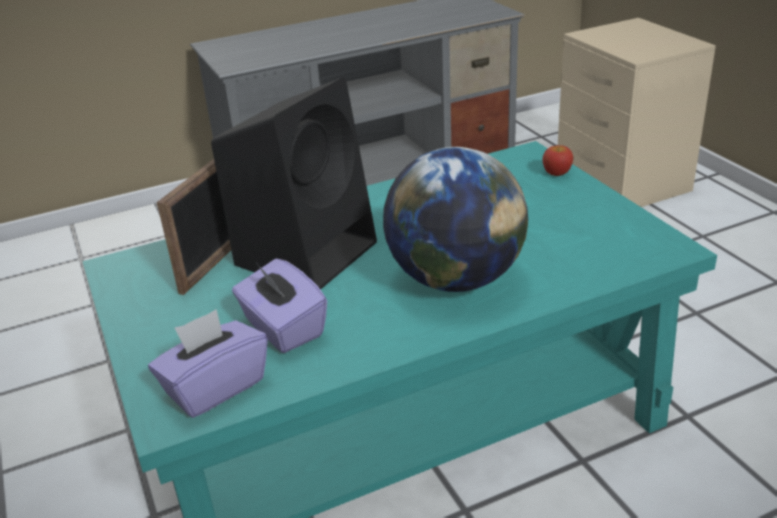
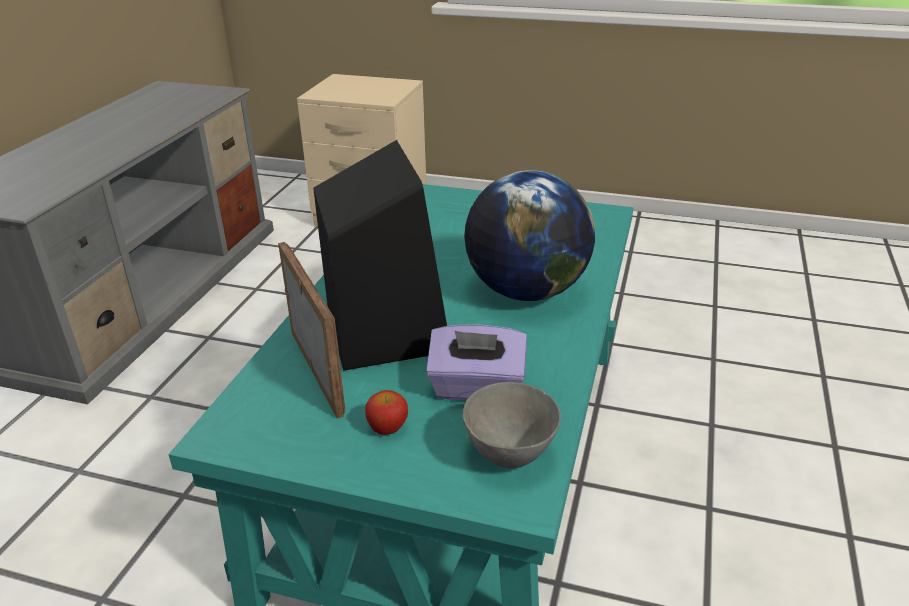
camera: 50 degrees left, 0 degrees up
(215, 387) = (510, 455): purple tissue box -> grey bowl
(557, 173) = (460, 197): apple -> apple (388, 427)

